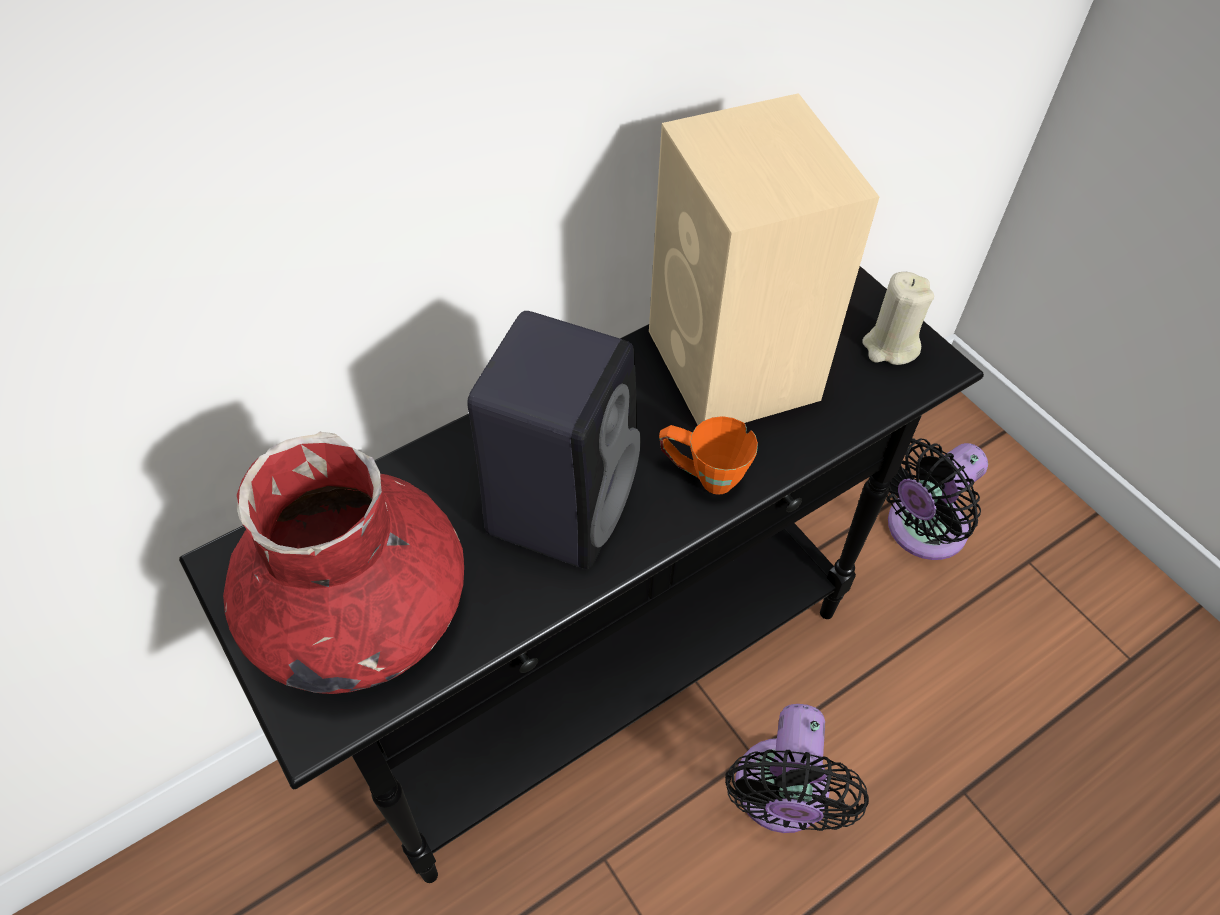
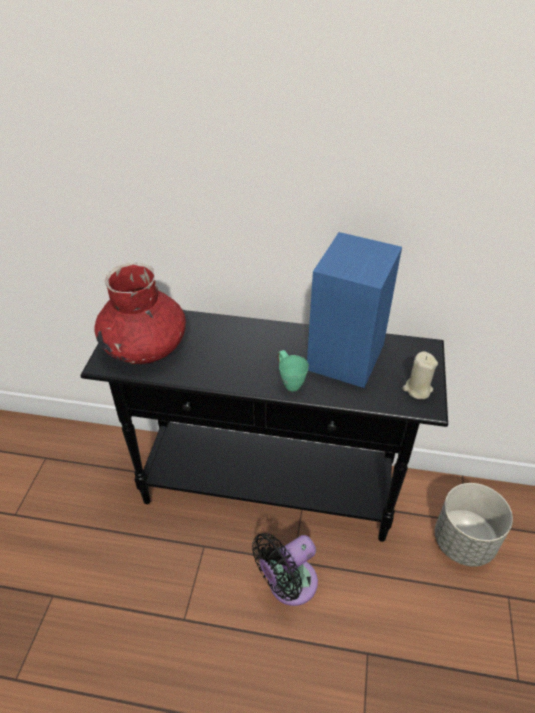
camera: 45 degrees right, 10 degrees down
(562, 500) = (236, 357): black speaker -> none
(702, 477) = (289, 381): orange mug -> green mug
(734, 368) = (345, 358): beige speaker -> blue speaker
(920, 530) = (464, 542): black fan -> grey planter

